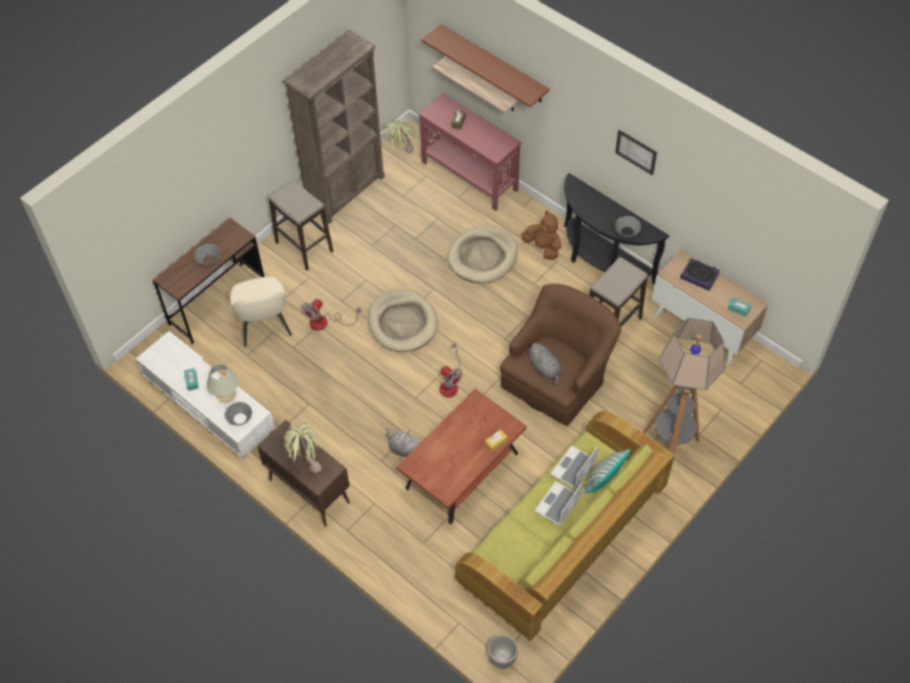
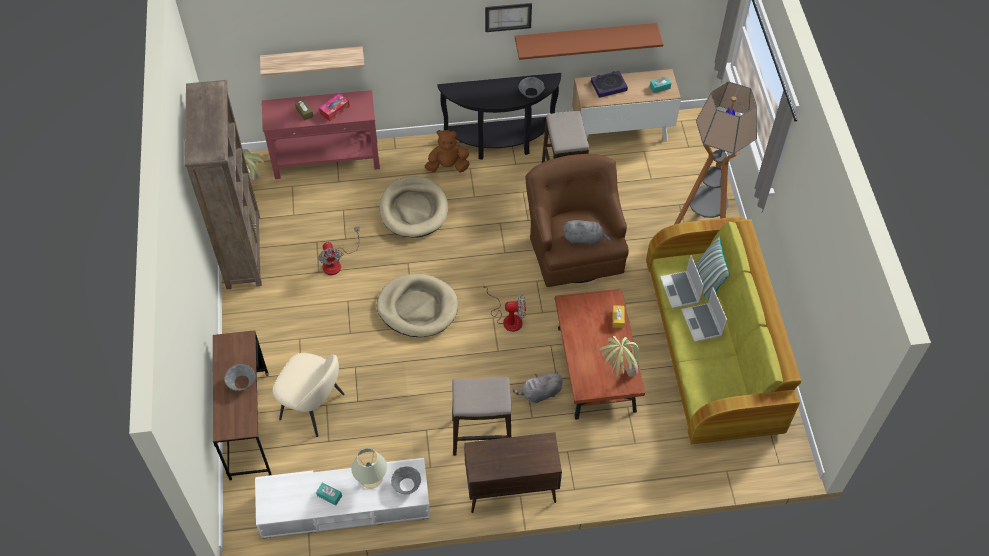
camera: 50 degrees left, 0 degrees up
(304, 247) = (265, 320): stool -> stool (482, 436)
(305, 462) = (521, 457): potted plant -> potted plant (618, 375)
(325, 322) = (358, 360): fan -> fan (336, 262)
(479, 136) = (335, 110): none -> tissue box
(494, 64) = (322, 31): brown shelf -> brown shelf (585, 38)
(502, 659) = (781, 464): planter -> none

